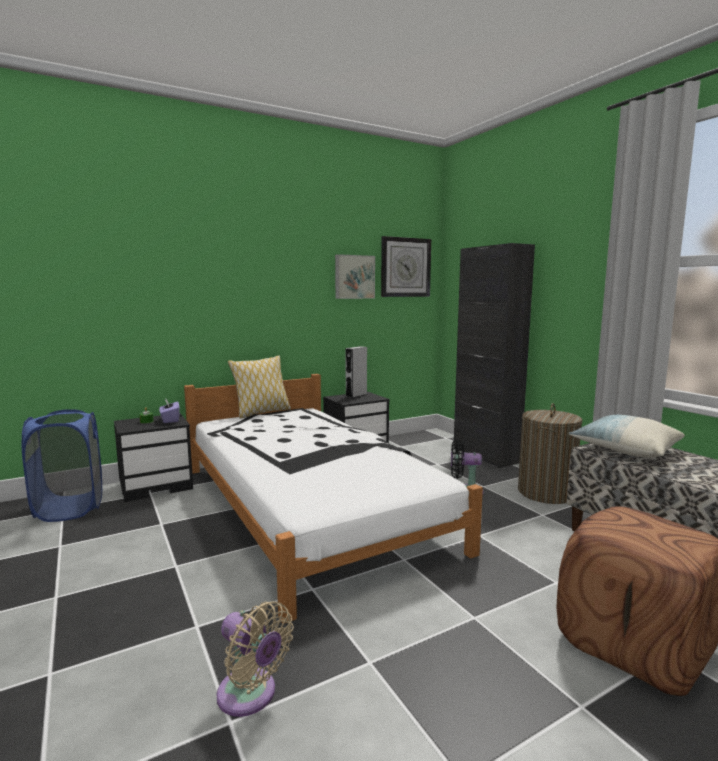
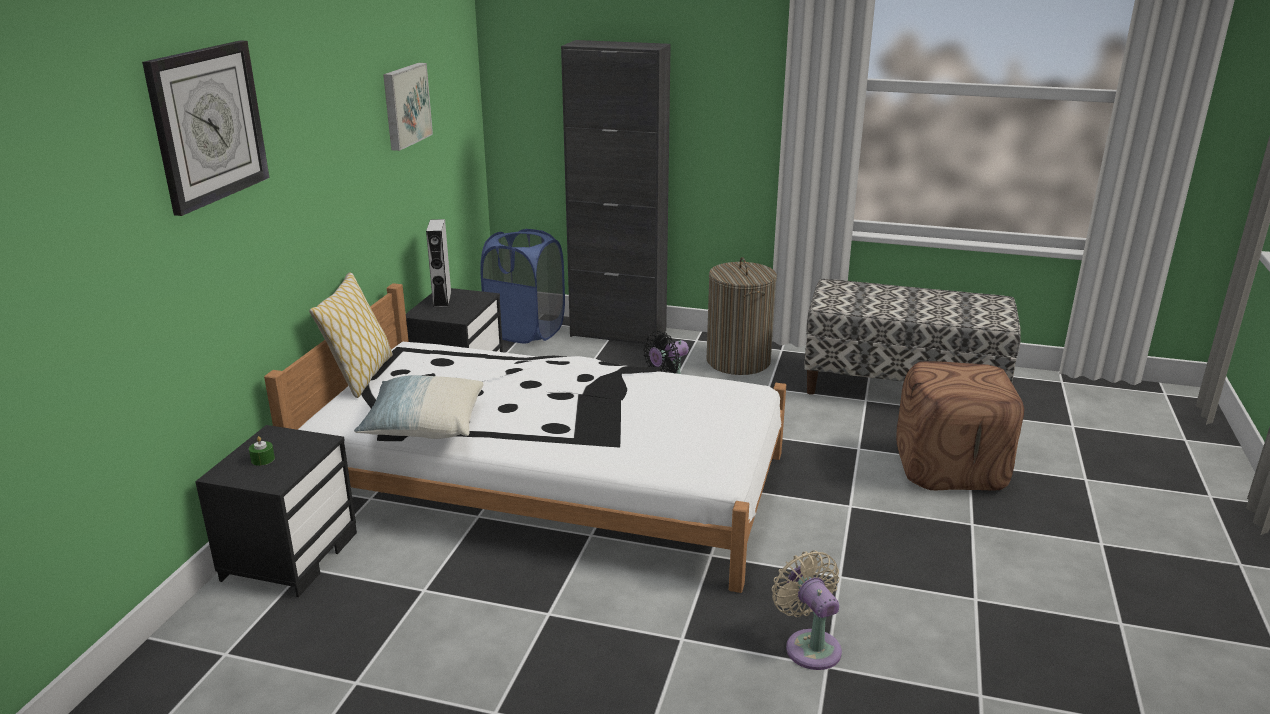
camera: 45 degrees left, 15 degrees up
(70, 508) = (234, 646): blue laundry basket -> blue laundry basket (526, 331)
(170, 420) = (292, 442): purple tissue box -> none
(250, 696) = (810, 645): beige fan -> beige fan turned 105 degrees counterclockwise
(405, 267) = (449, 69): wall clock -> wall clock (207, 125)
(625, 450) = (849, 299): pillow -> pillow (424, 425)

